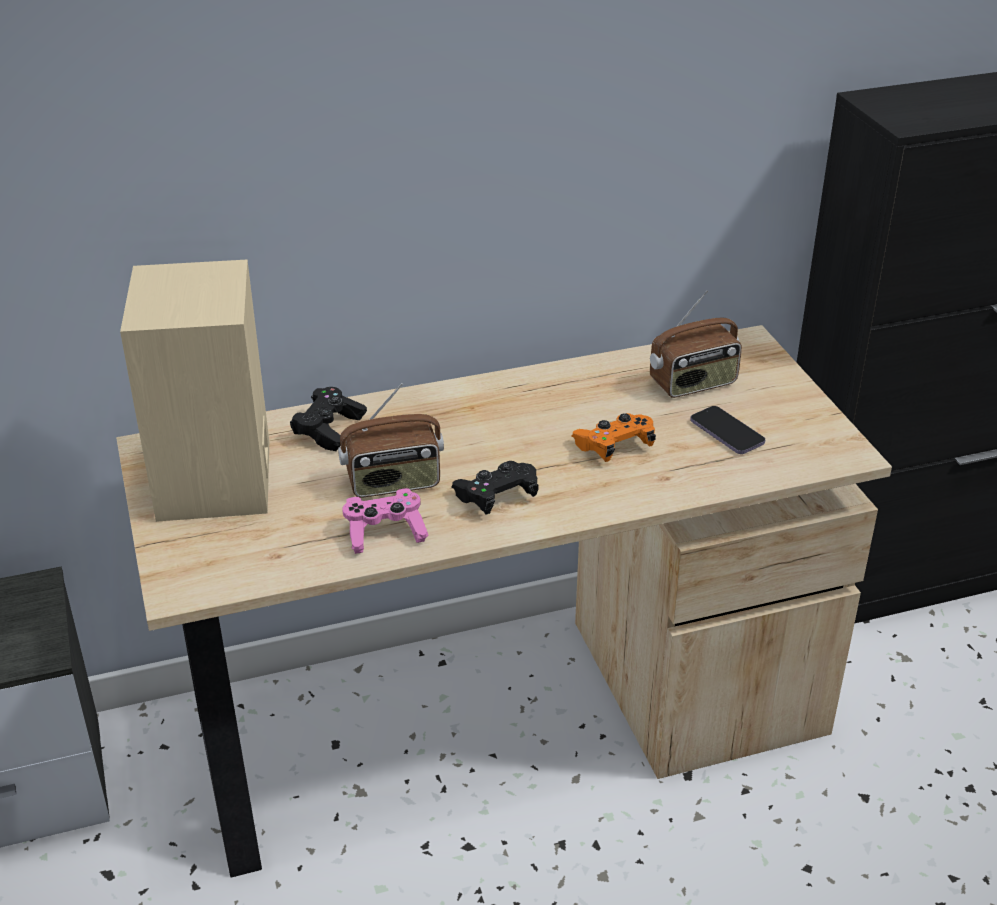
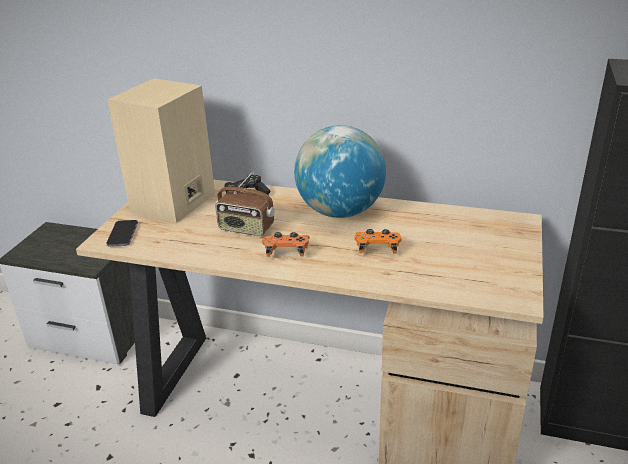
camera: 35 degrees right, 5 degrees down
(384, 532) = (214, 249): pink game controller -> none
(497, 497) = (286, 251): black game controller -> orange game controller
(502, 407) = (340, 212): none -> globe
(693, 384) = (461, 232): radio -> none
(727, 432) = (452, 262): phone -> phone (123, 235)

